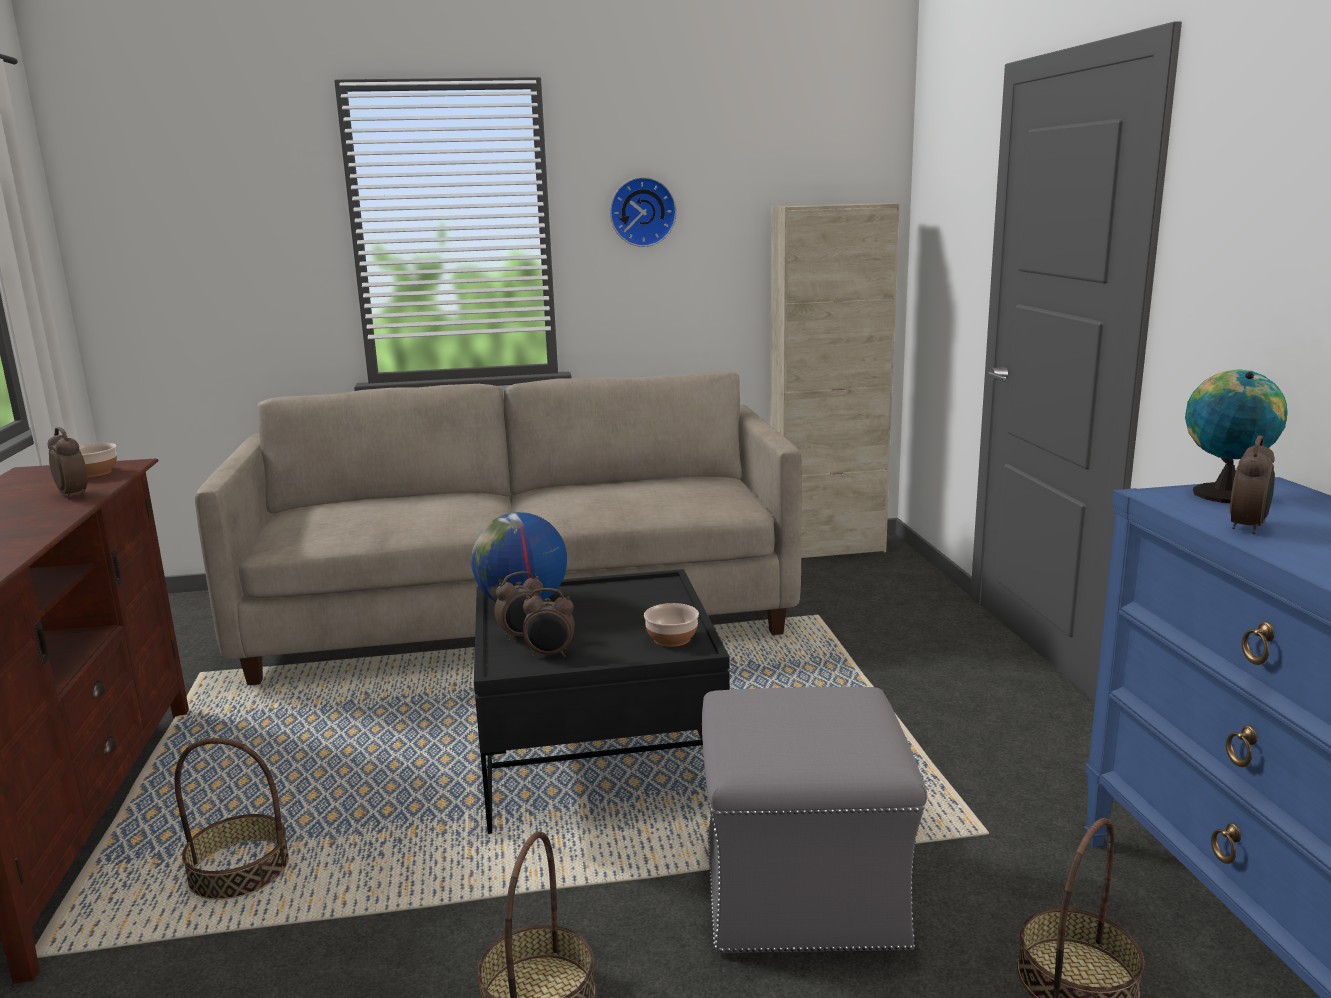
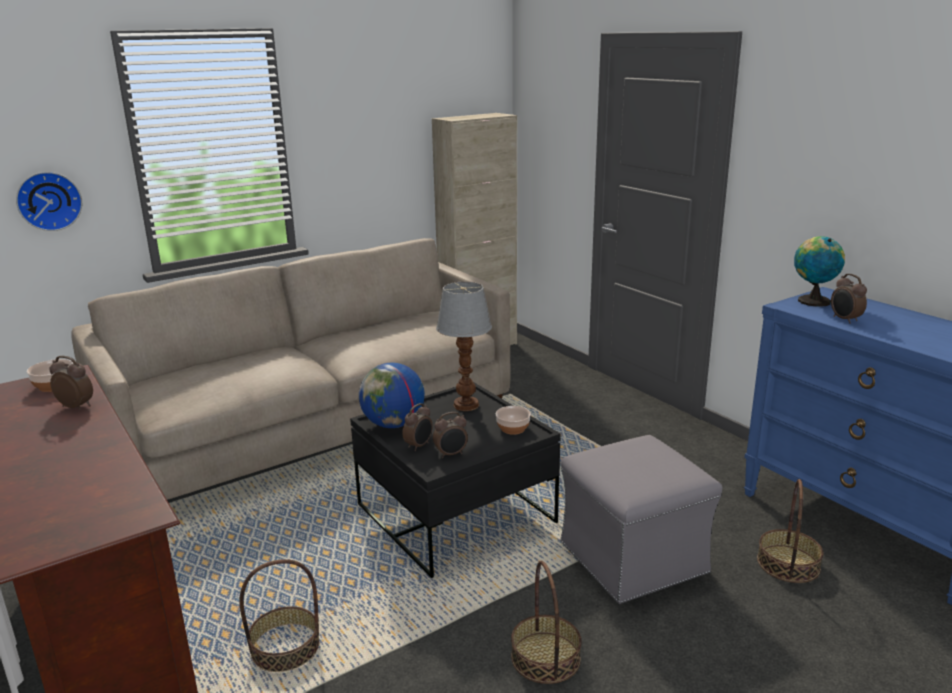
camera: 25 degrees left, 5 degrees up
(641, 597) = (465, 405): none -> table lamp
(642, 212) = (348, 126): wall clock -> wall clock (49, 200)
(1248, 527) = (845, 320): alarm clock -> alarm clock turned 150 degrees clockwise

